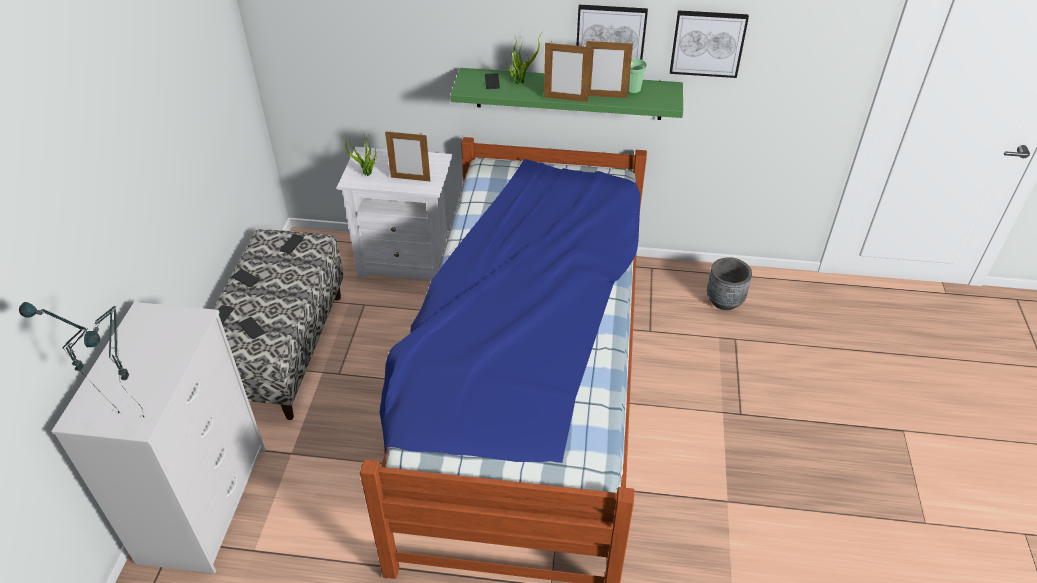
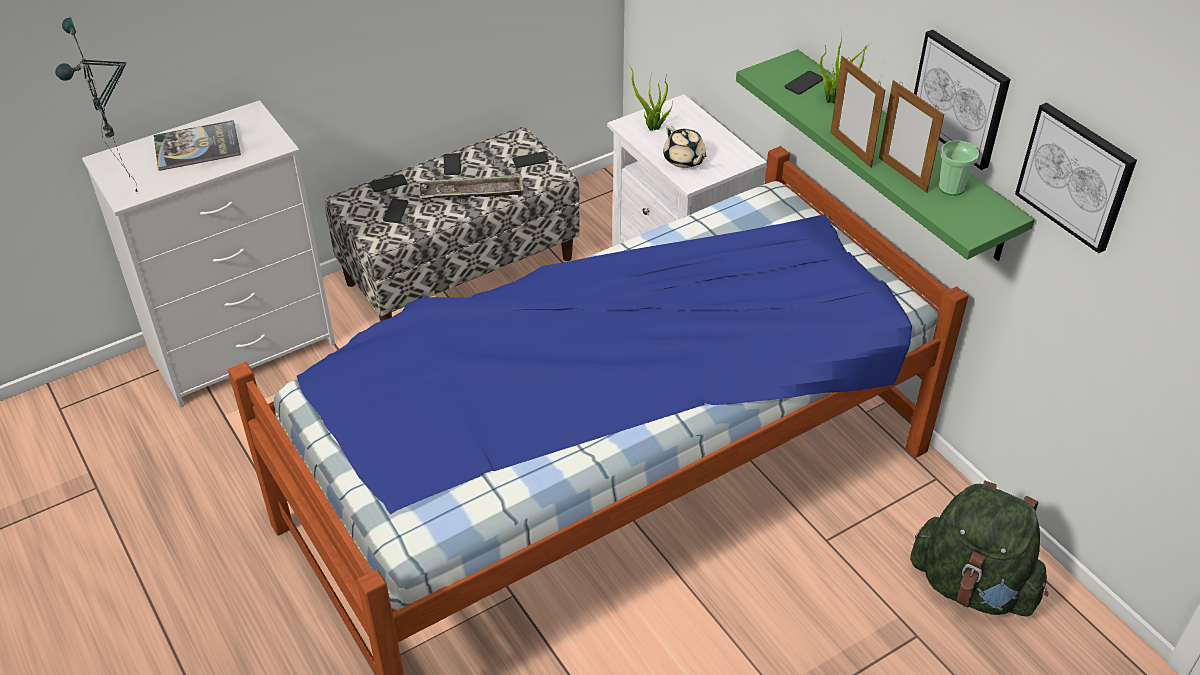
camera: 50 degrees right, 0 degrees up
(139, 359) = (197, 147): none -> book
(284, 285) = (471, 193): none -> tray
(410, 179) = (684, 160): picture frame -> beige teapot
(724, 300) = (972, 586): grey planter -> green backpack

